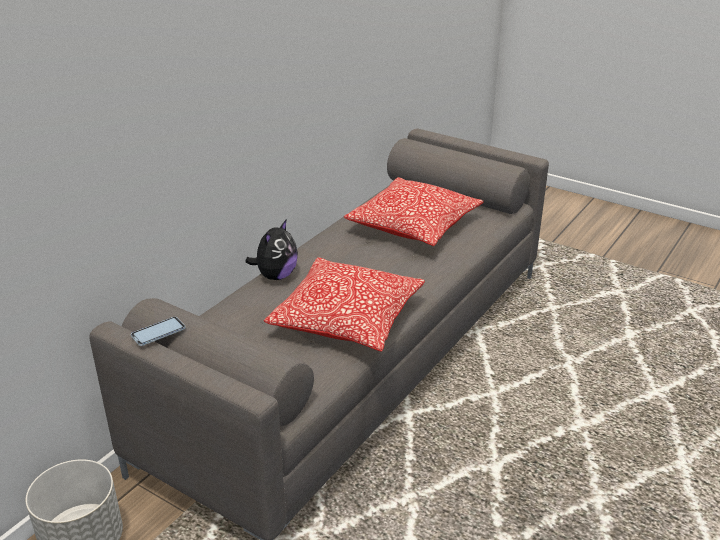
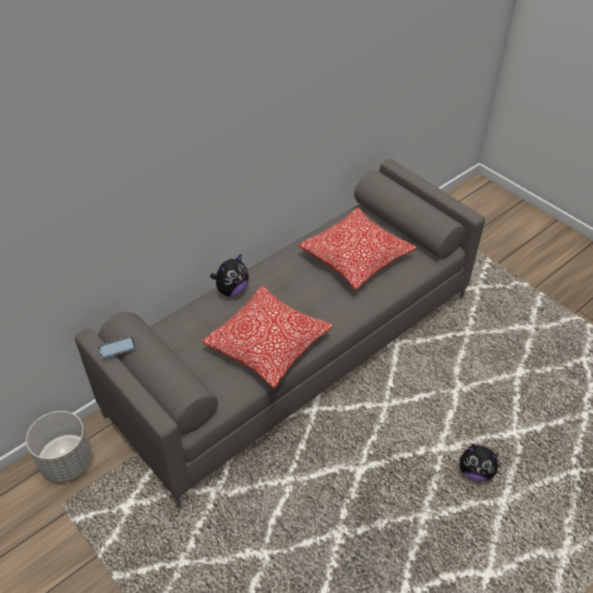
camera: 15 degrees right, 15 degrees up
(633, 441) = (475, 472): none -> plush toy

